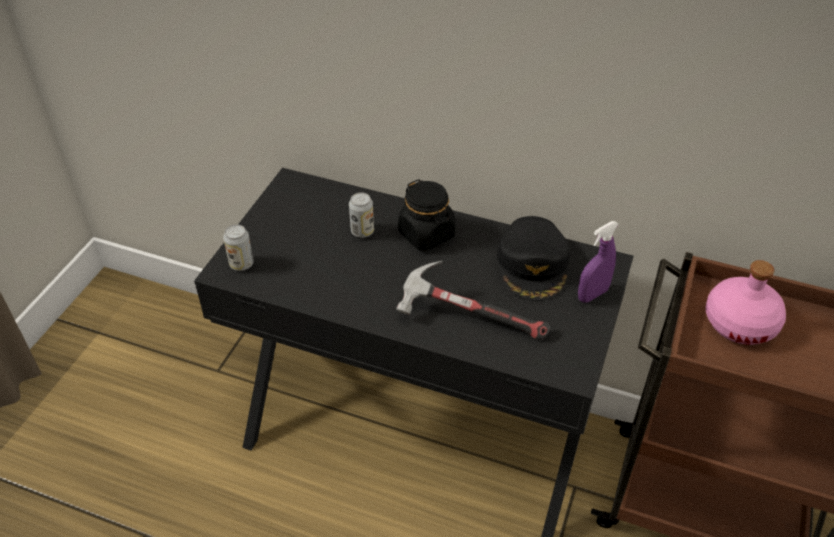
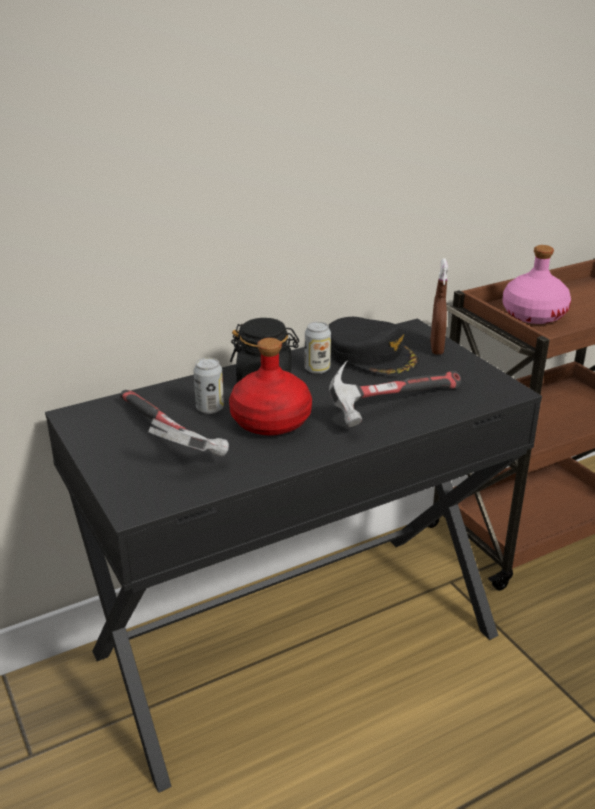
camera: 50 degrees left, 15 degrees down
(241, 264) = (143, 491): can -> can (317, 369)
(305, 236) = (165, 439): none -> hammer
(377, 269) = (270, 421): none -> red bottle
(592, 294) = (436, 348): purple spray bottle -> brown spray bottle

